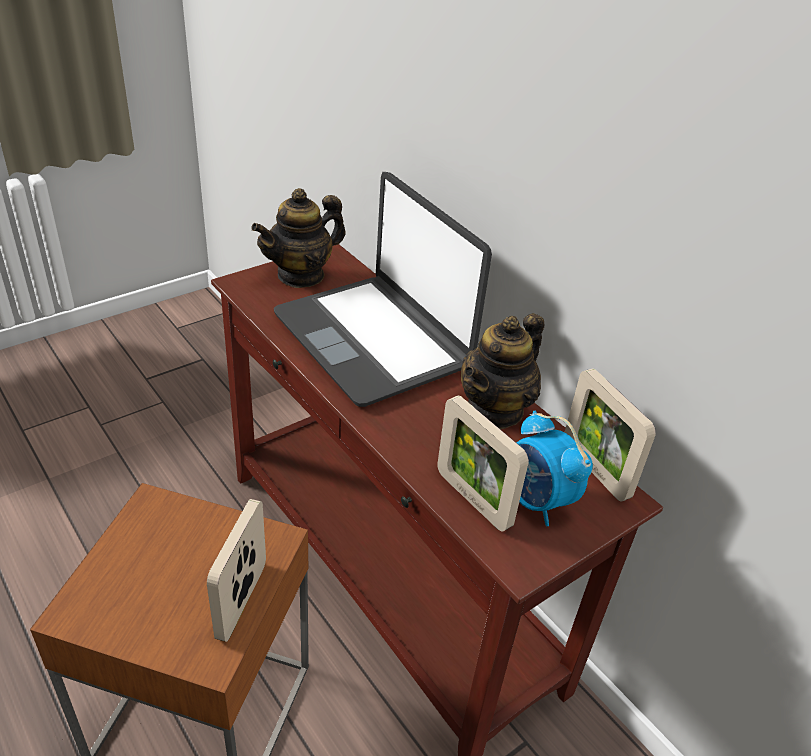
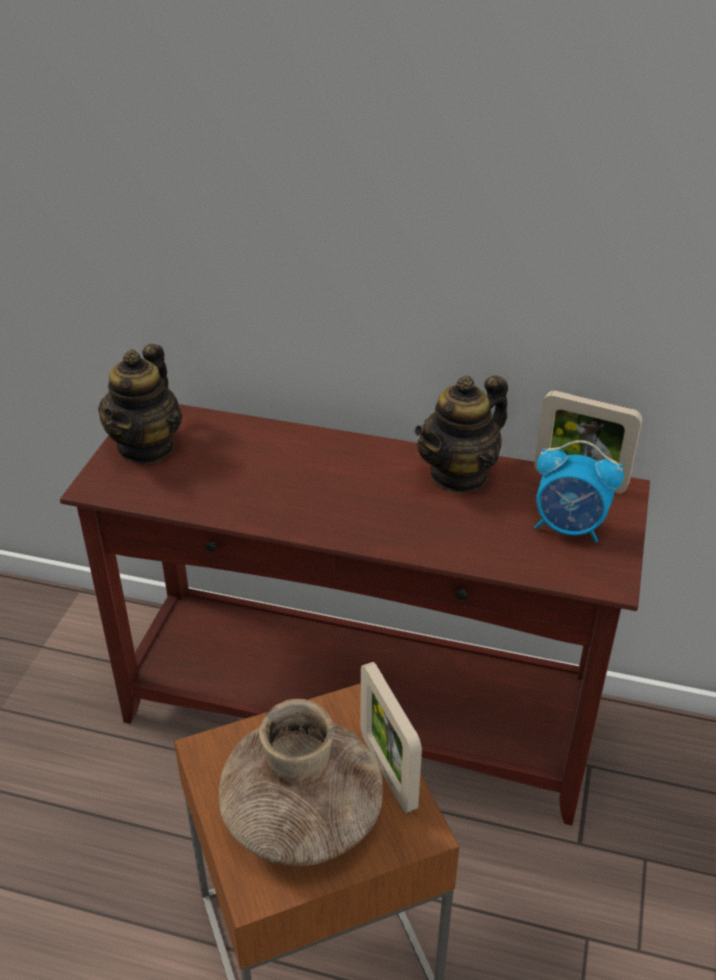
camera: 35 degrees left, 0 degrees up
(154, 588) = (302, 815): none -> brown vase
(373, 339) = (291, 471): laptop -> none
(473, 499) = (526, 555): picture frame -> none
(496, 409) = (459, 474): teapot -> teapot turned 45 degrees clockwise

